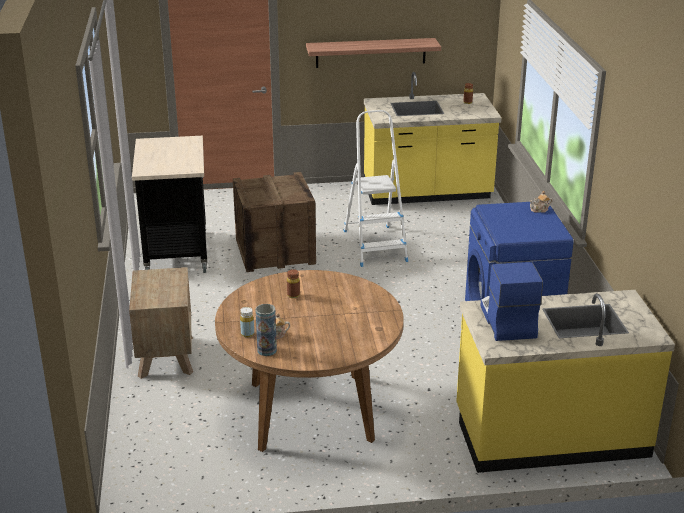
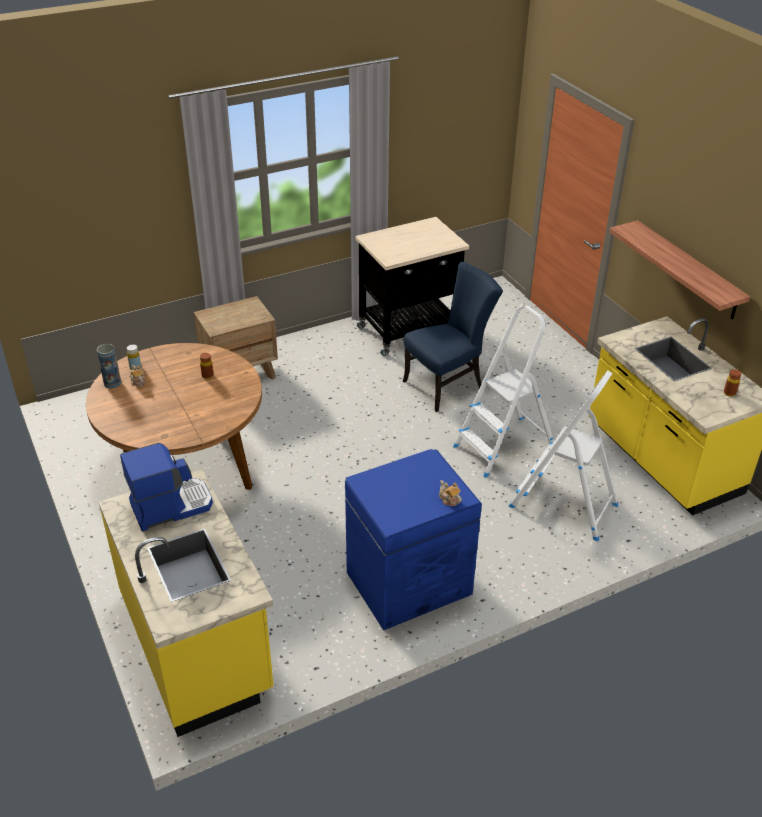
camera: 70 degrees right, 10 degrees up
(275, 251) = (448, 384): crate -> blue chair
(457, 239) = (562, 505): none -> white step ladder

